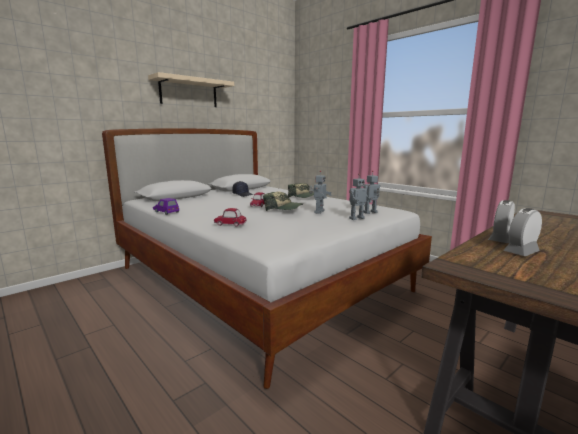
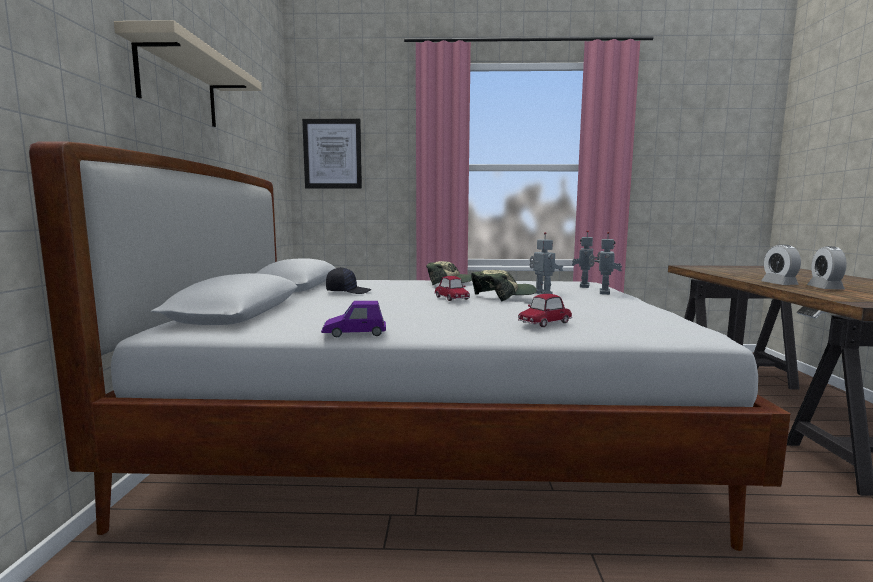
camera: 45 degrees left, 5 degrees down
(313, 109) = (332, 154): none -> picture

